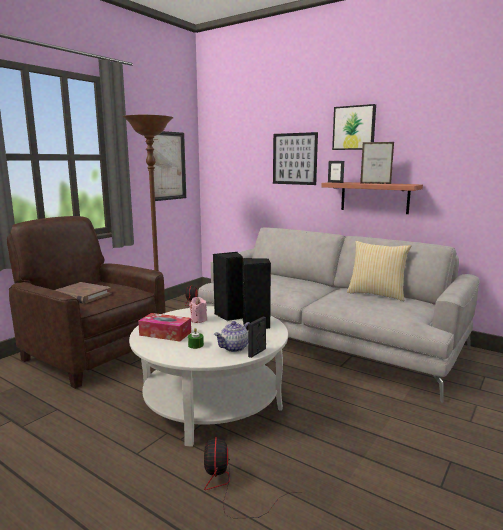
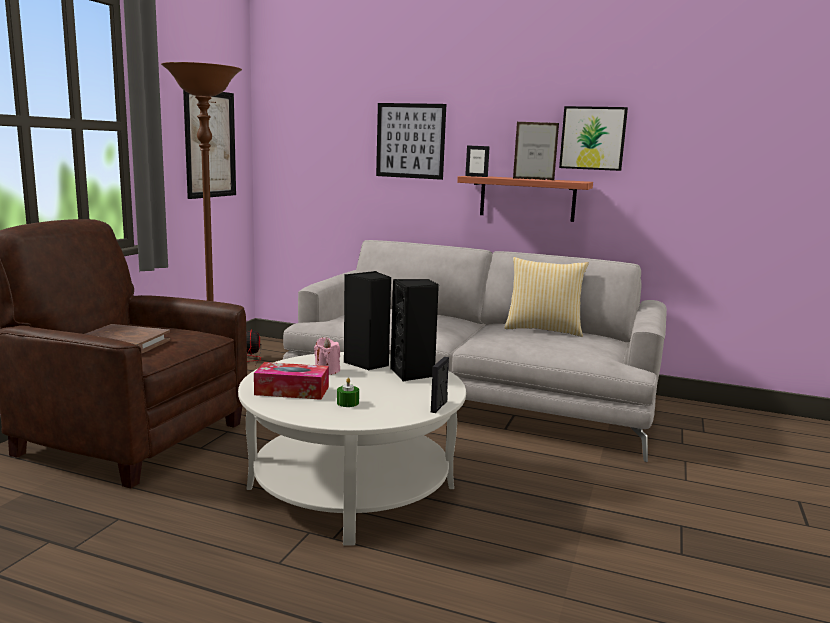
camera: 15 degrees left, 0 degrees up
(230, 487) = (432, 587): fan -> none
(234, 348) = (404, 403): teapot -> none
(354, 128) = (499, 101): picture -> picture (593, 138)

